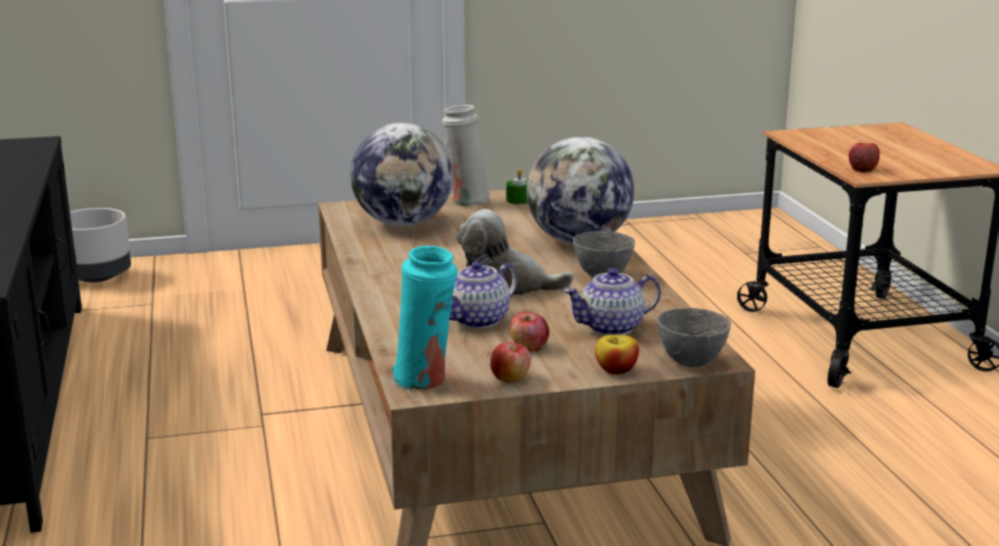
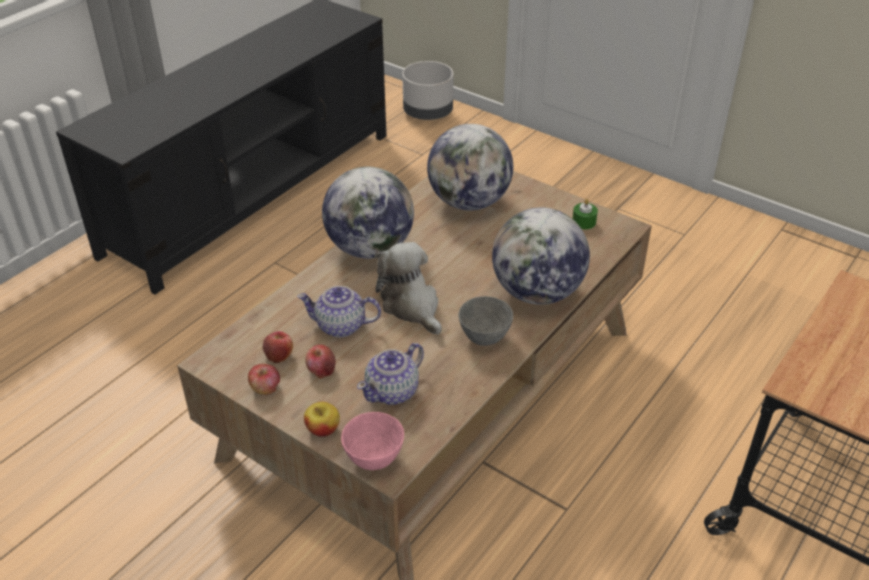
camera: 50 degrees right, 20 degrees up
(385, 275) = (369, 248): none -> globe
(425, 380) = (227, 356): turquoise vase -> none
(466, 201) = (547, 202): white vase -> none
(612, 328) = (393, 391): teapot -> teapot turned 75 degrees counterclockwise
(690, 362) = (373, 458): grey bowl -> pink bowl
(862, 169) = (812, 375): apple -> apple (279, 355)

